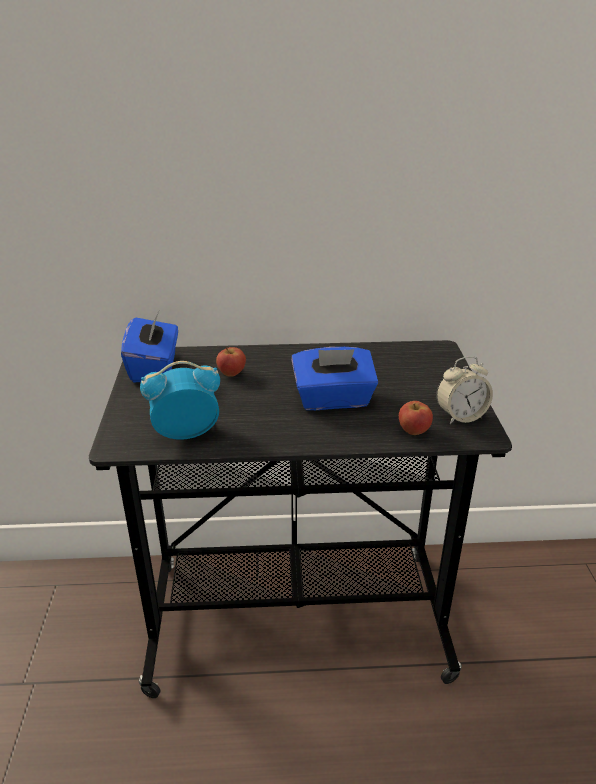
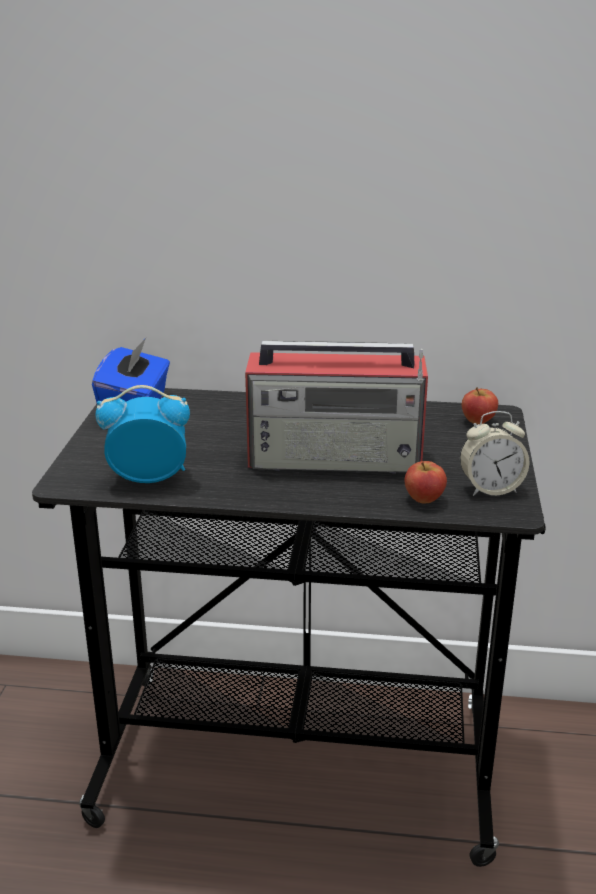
camera: 10 degrees right, 5 degrees down
(232, 373) = (224, 421): apple -> apple (478, 421)
(333, 400) = (337, 458): blue tissue box -> radio

